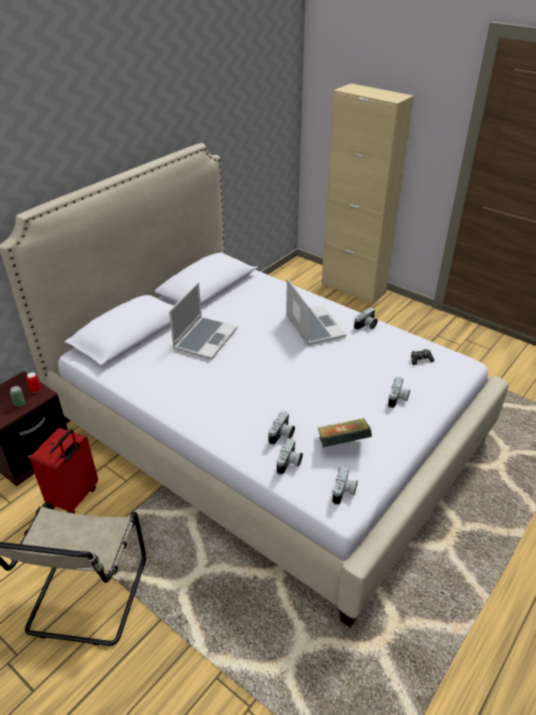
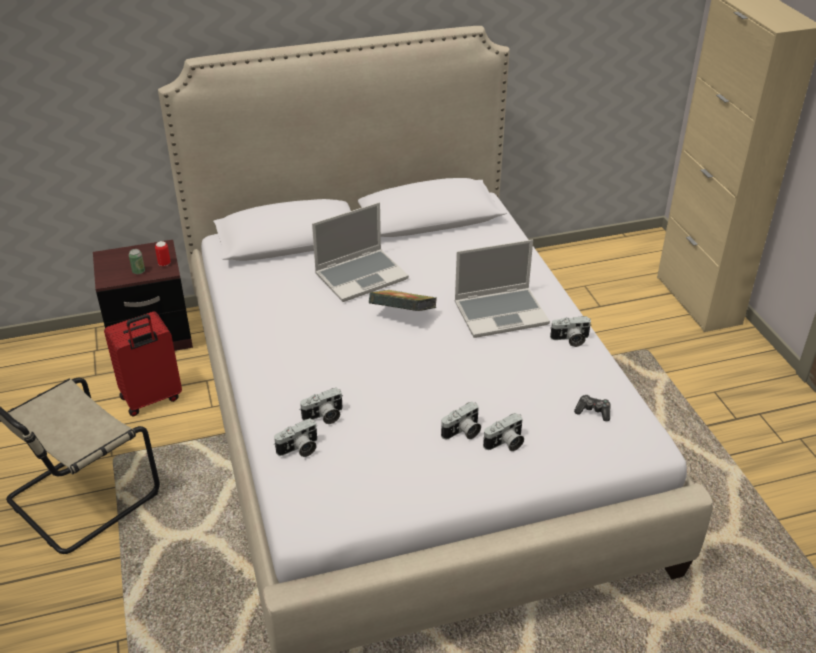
camera: 35 degrees right, 0 degrees up
(313, 326) = (501, 313): laptop -> laptop turned 60 degrees clockwise
(342, 444) = (377, 458): book -> book (403, 315)
(344, 492) = (323, 508): camera -> camera (463, 432)

